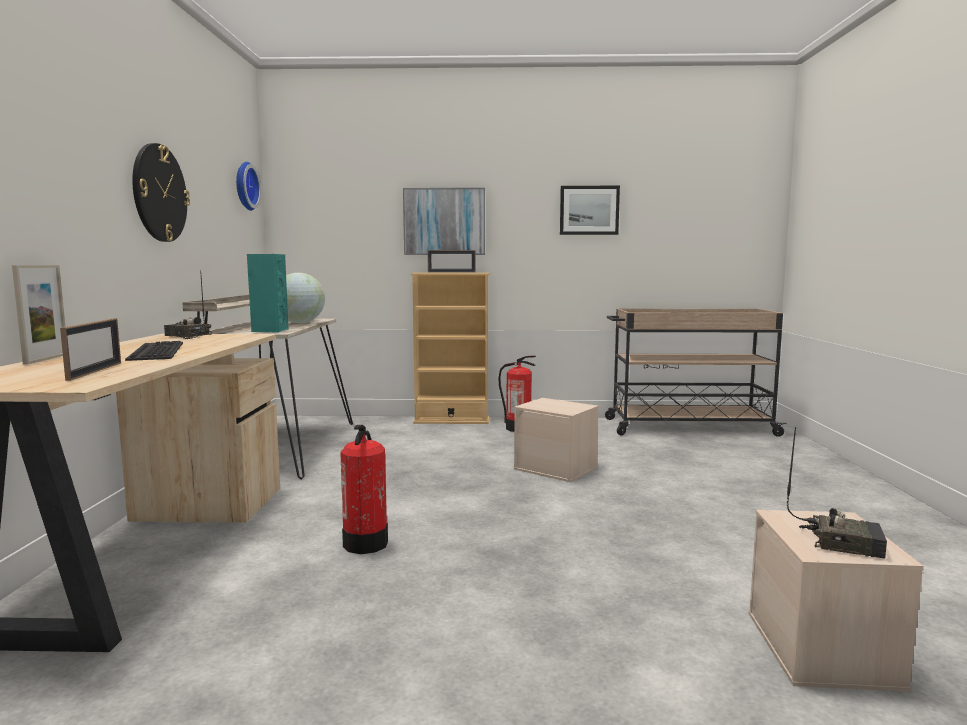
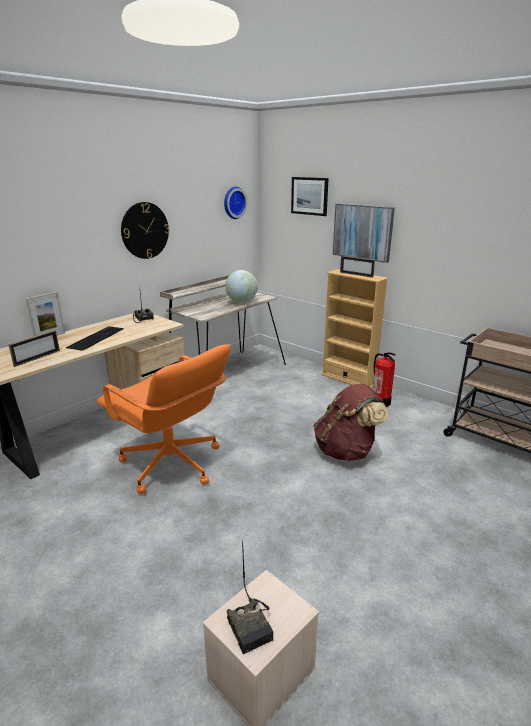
camera: 40 degrees right, 15 degrees up
(269, 330) = (204, 312): turquoise speaker -> none
(366, 543) = (171, 465): fire extinguisher -> orange office chair
(556, 468) = (346, 451): beige storage box -> brown backpack
(589, 210) = (480, 234): picture -> picture (309, 196)

